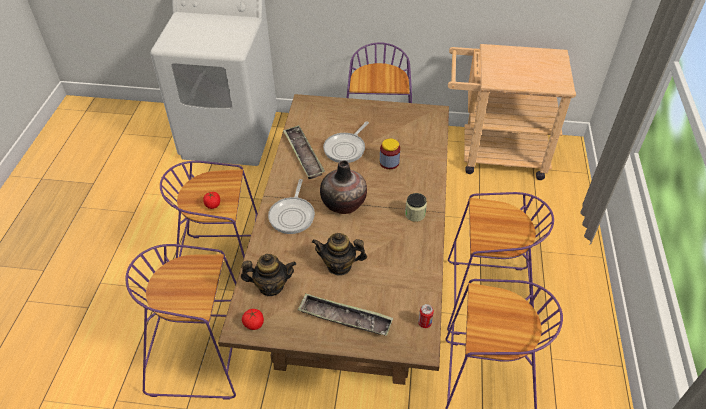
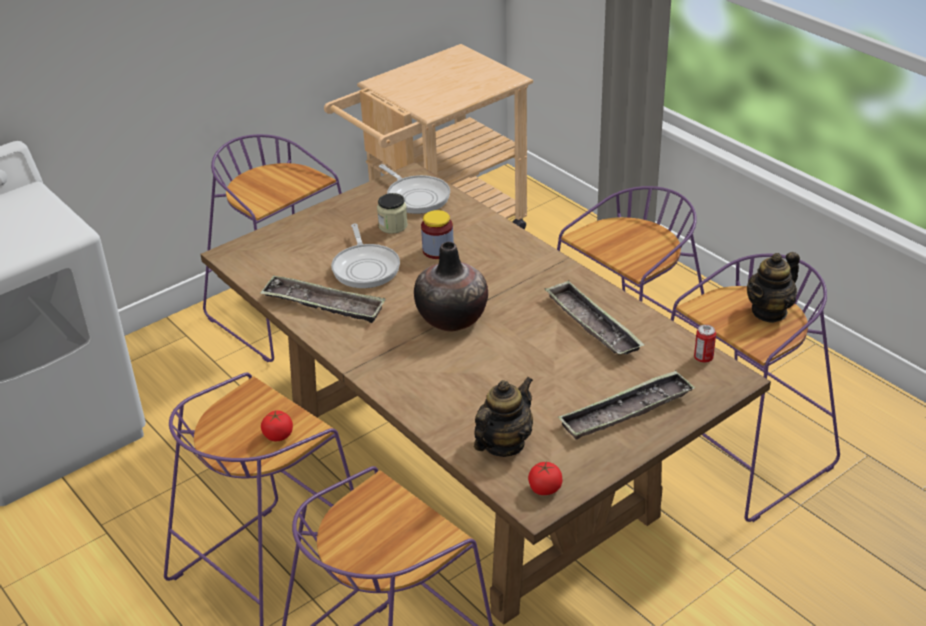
camera: 45 degrees left, 10 degrees down
(293, 215) = (413, 367): frying pan -> frying pan (416, 197)
(339, 266) = (544, 373): teapot -> teapot (769, 311)
(399, 258) = (592, 324): none -> tray
(415, 214) = (543, 278): jar -> jar (393, 226)

